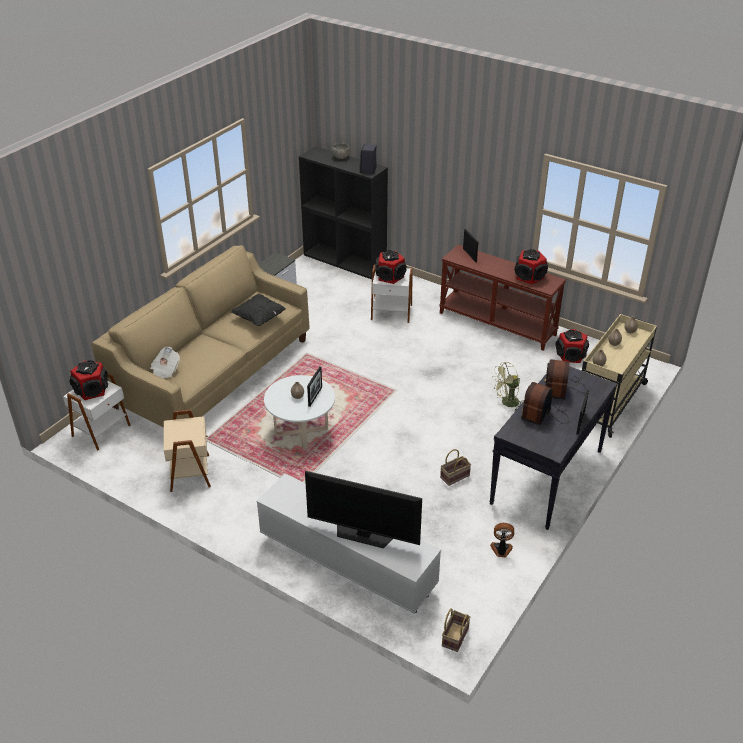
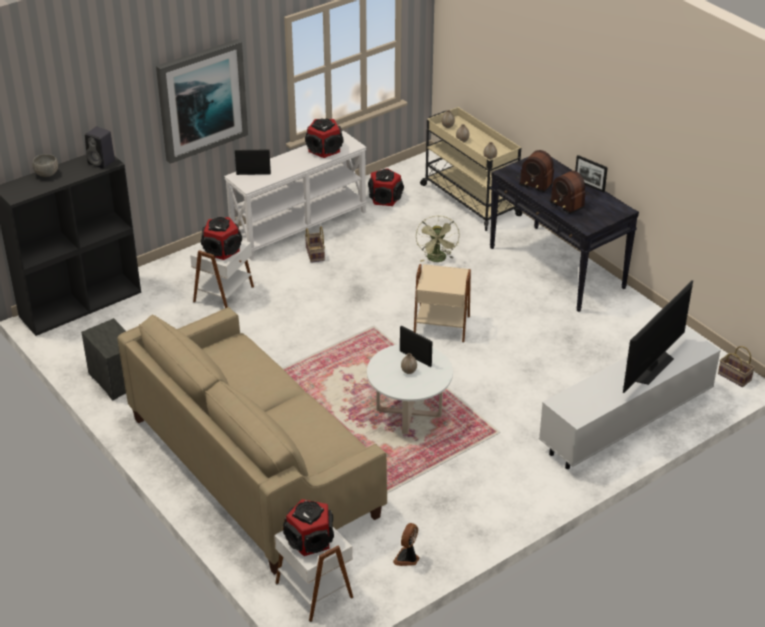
camera: 70 degrees left, 0 degrees up
(165, 370) = (313, 463): newspaper -> none
(191, 472) = (436, 515): beige side table -> beige side table (441, 325)
(259, 318) = (250, 364): black pillow -> none
(454, 477) = (532, 323): basket -> basket (316, 254)
(463, 178) = (201, 100): none -> picture
(497, 323) = (299, 226): brown console table -> white console table
(501, 550) = (640, 322): fan -> fan (407, 558)

